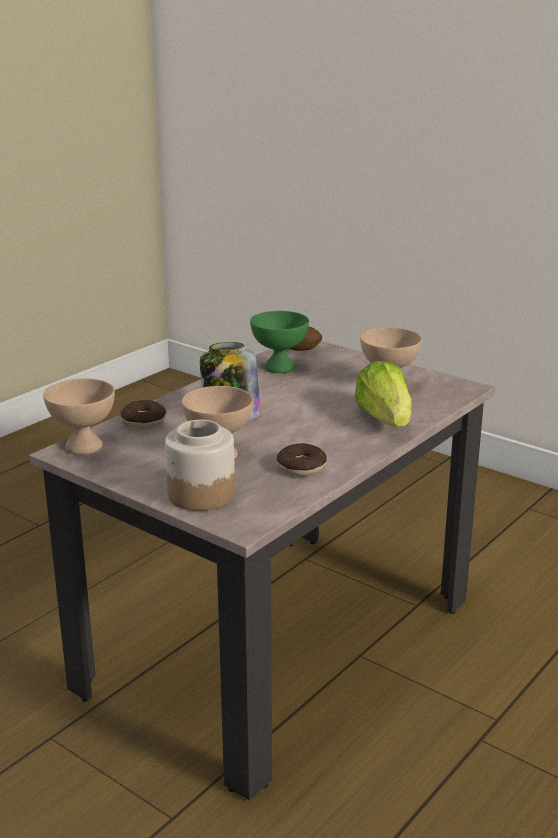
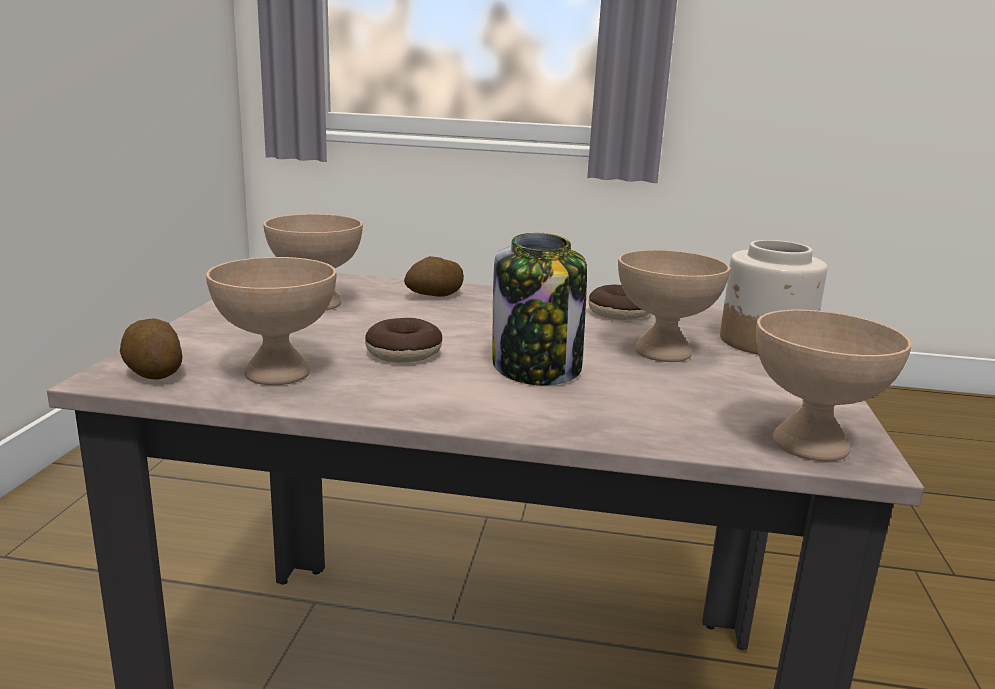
camera: 120 degrees left, 5 degrees down
(143, 421) = (648, 424): donut -> donut (404, 352)
(280, 368) = (279, 372): green bowl -> beige bowl
(385, 420) = (434, 296): lettuce -> potato

